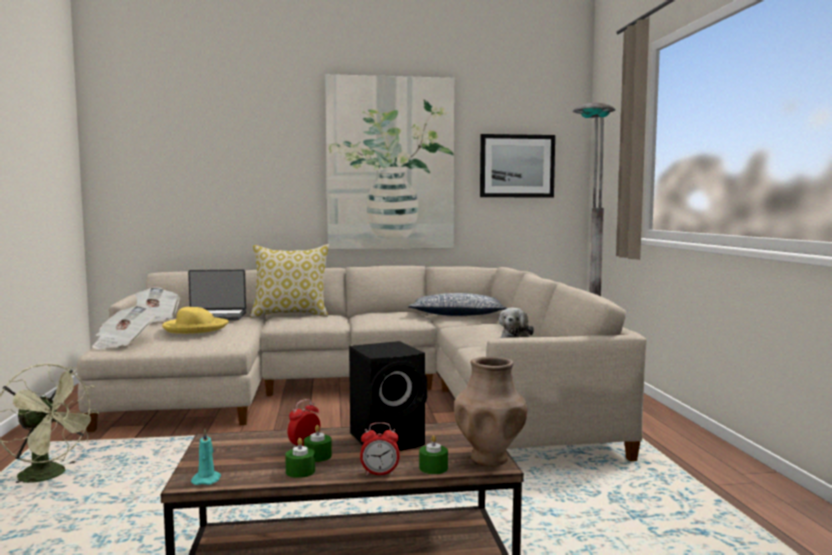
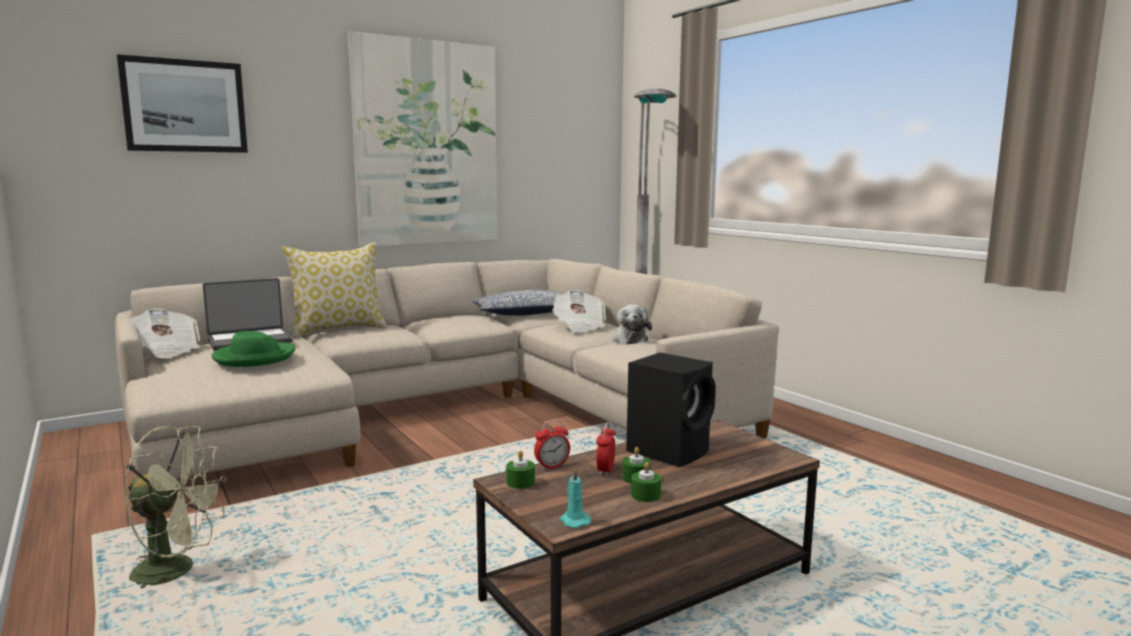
camera: 25 degrees left, 5 degrees up
(123, 343) = (174, 387): newspaper -> newspaper (579, 326)
(195, 328) = (254, 358): yellow hat -> green hat
(380, 473) = (715, 483): alarm clock -> alarm clock (552, 466)
(433, 468) = (749, 469): green candle -> green candle (520, 482)
(489, 458) = (777, 453): brown vase -> none
(516, 166) = (556, 149): picture -> picture (185, 106)

